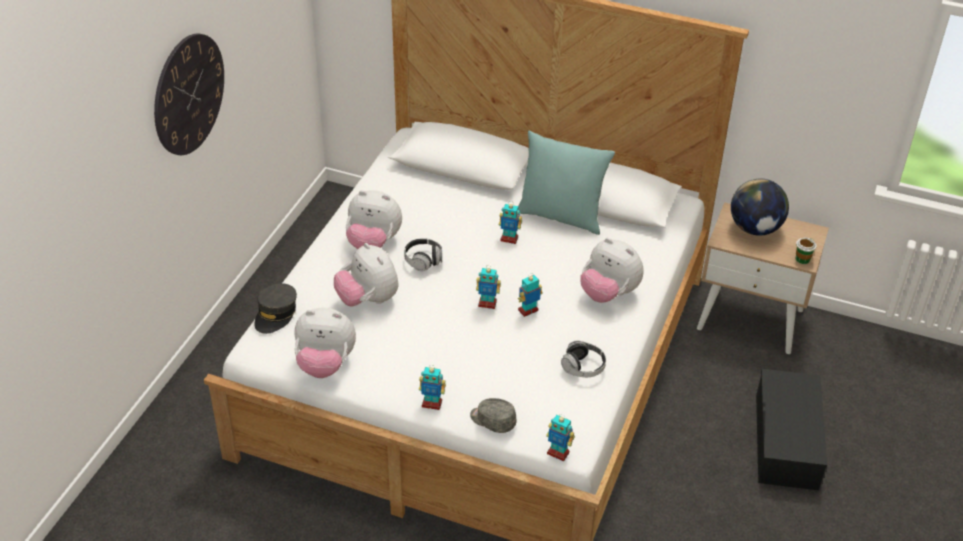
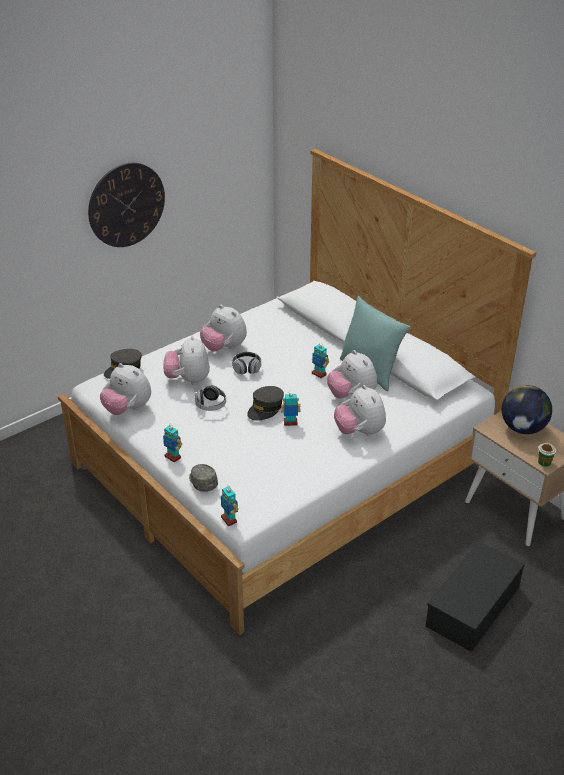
camera: 30 degrees right, 5 degrees down
(487, 303) = (265, 408): toy robot -> grey cap
(566, 253) = (351, 396): none -> plush toy
(583, 367) = (296, 472): headphones -> headphones (210, 405)

